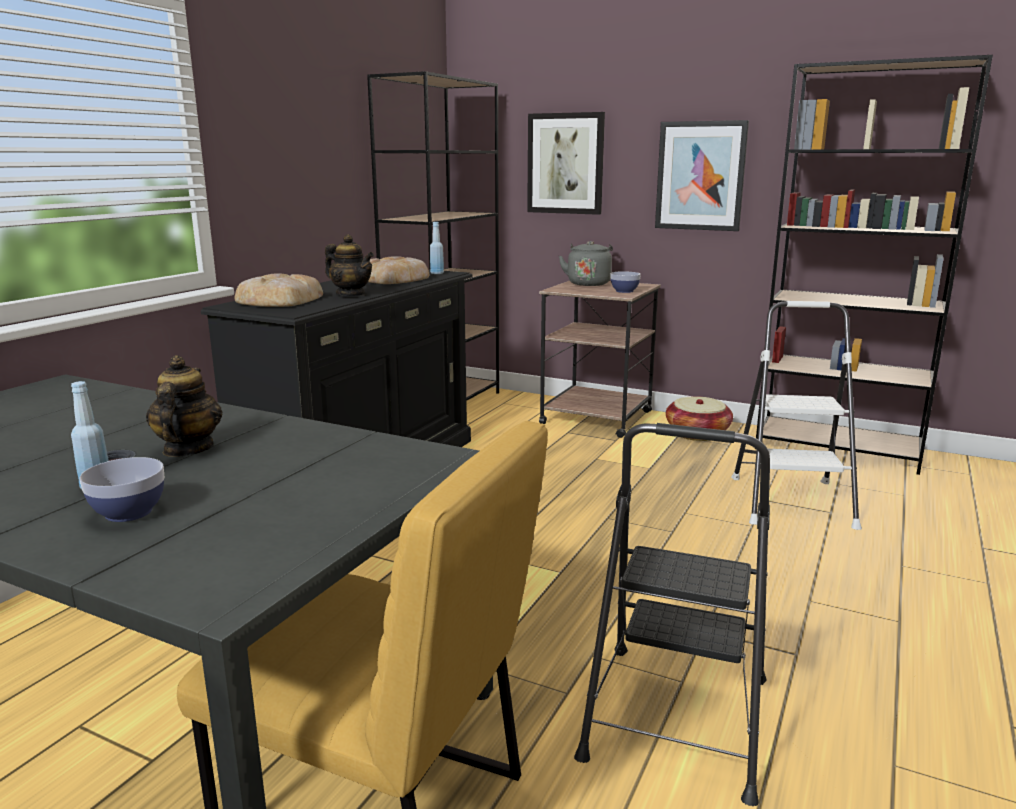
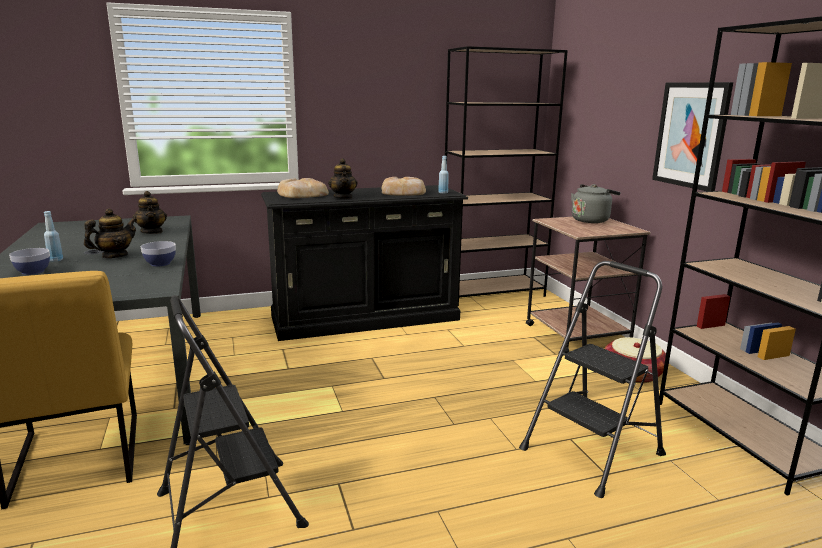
camera: 45 degrees right, 0 degrees up
(102, 407) = (152, 232): none -> teapot
(565, 163) = (605, 117): picture -> none
(624, 291) = (594, 231): bowl -> bowl (160, 263)
(791, 499) = (594, 449): white step ladder -> black step ladder

